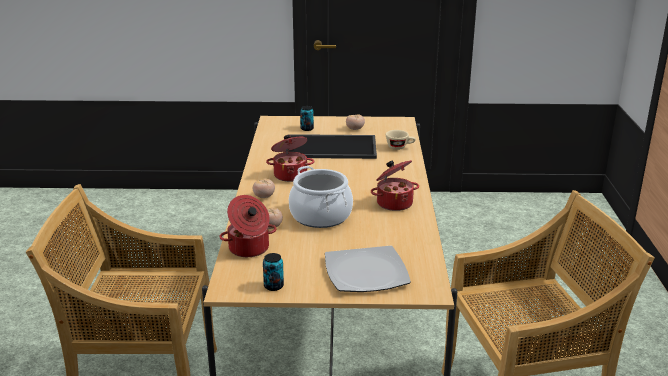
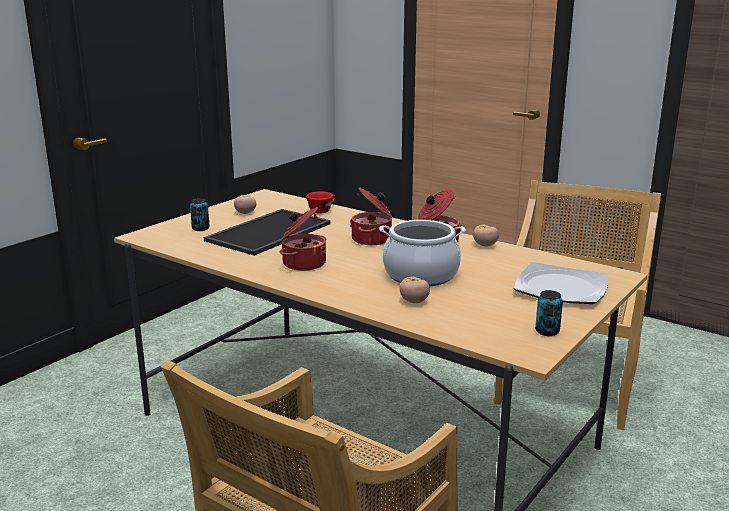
camera: 55 degrees left, 5 degrees down
(249, 249) = (451, 323): cooking pot -> cooking pot (373, 239)
(264, 197) = (336, 287): tomato -> tomato (485, 245)
(400, 147) = (322, 210): beige cup -> red cup

